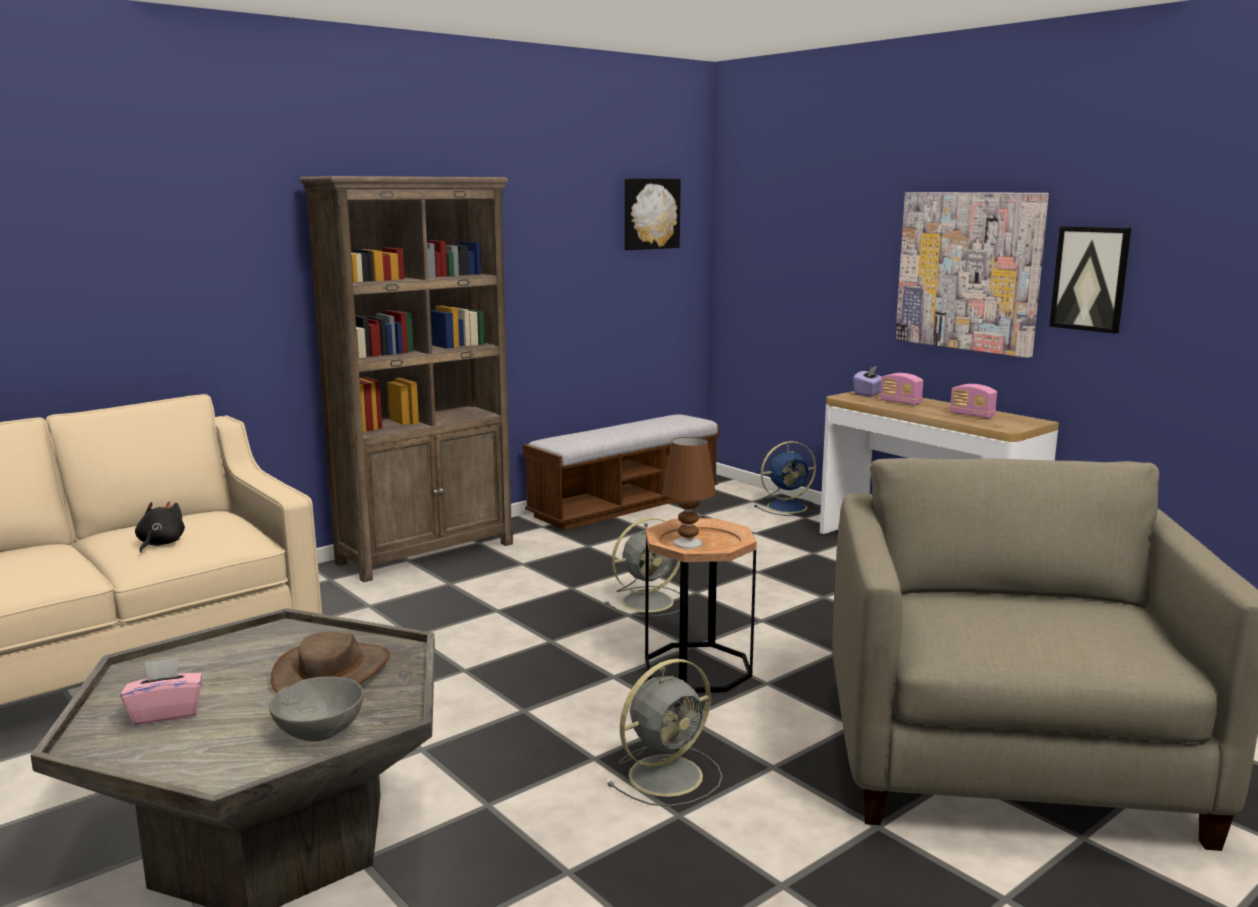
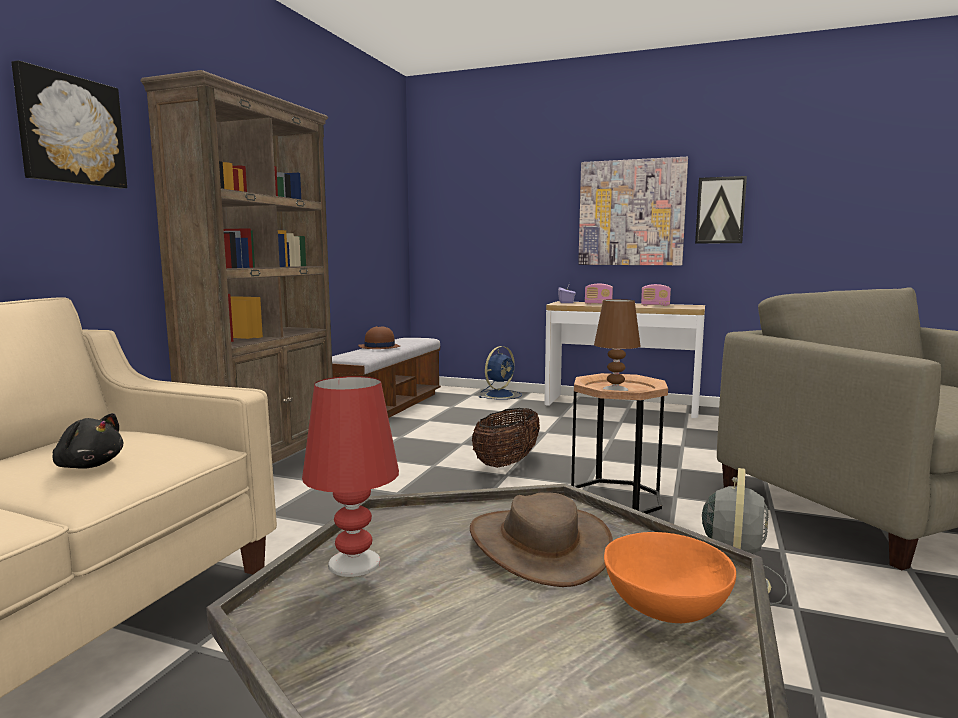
camera: 30 degrees left, 5 degrees down
(159, 544) = (88, 465): black plush toy -> black plush toy turned 135 degrees clockwise
(166, 713) = (434, 655): pink tissue box -> none
(214, 653) = (355, 563): none -> red table lamp
(319, 731) = (665, 608): grey bowl -> orange bowl
(614, 430) = (379, 347): none -> brown hat
(649, 601) = (507, 463): grey fan -> basket
(650, 213) = (379, 181): picture -> picture (70, 130)

